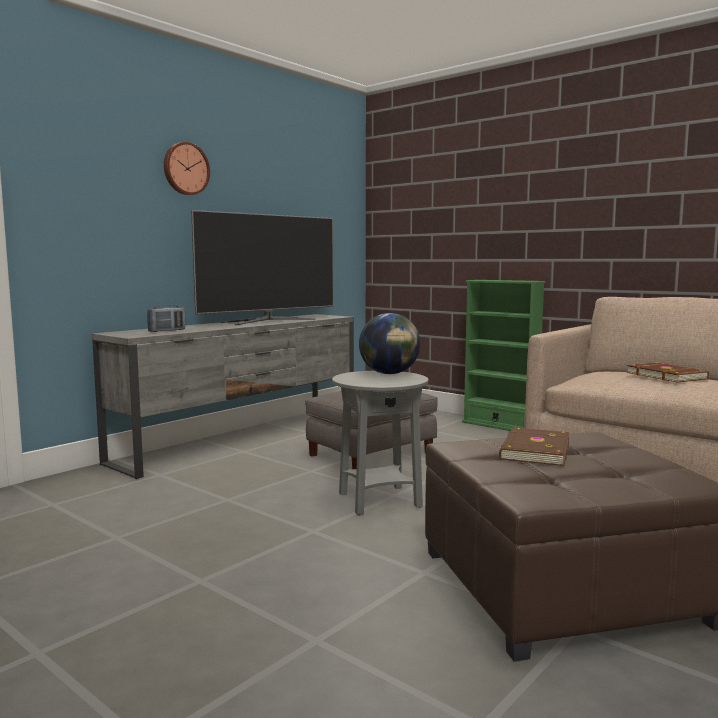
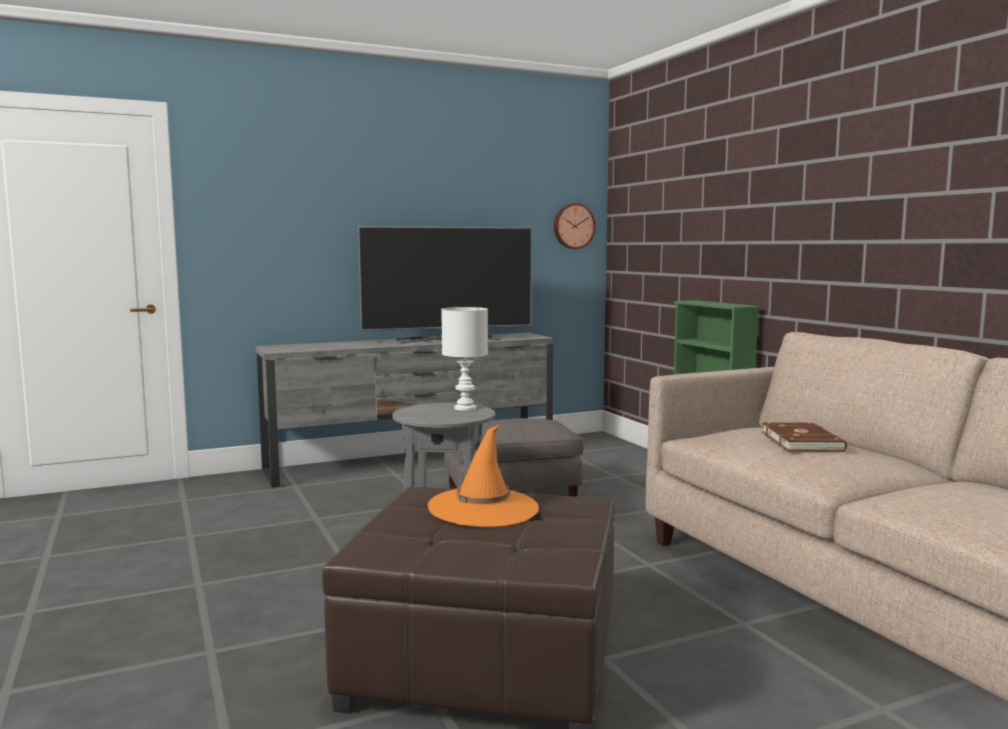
camera: 25 degrees right, 0 degrees up
(167, 331) = (320, 347): radio -> none
(185, 169) = (363, 183): wall clock -> wall clock (573, 226)
(389, 374) = (465, 408): globe -> white table lamp
(533, 451) = (483, 508): brown book -> orange hat

